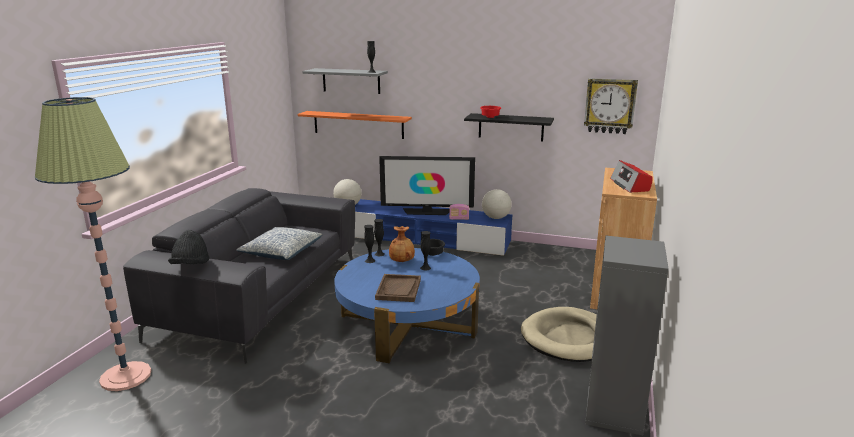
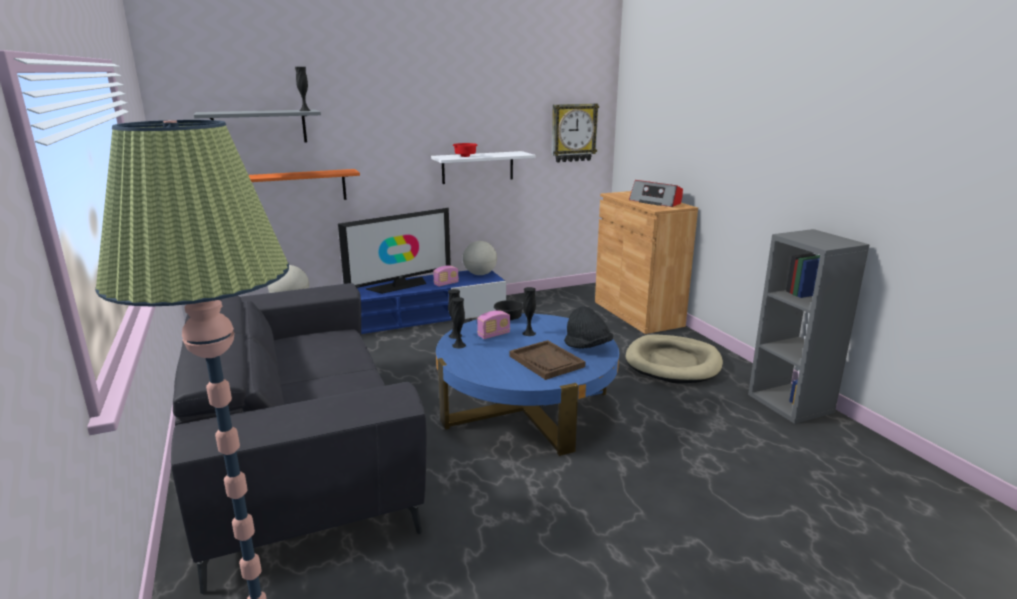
camera: 40 degrees left, 0 degrees up
(191, 265) = (310, 416): black hat -> black hat (587, 347)
(282, 252) = (335, 370): pillow -> none
(402, 261) = (494, 335): brown vase -> radio
(511, 127) = (477, 167): black shelf -> white shelf

